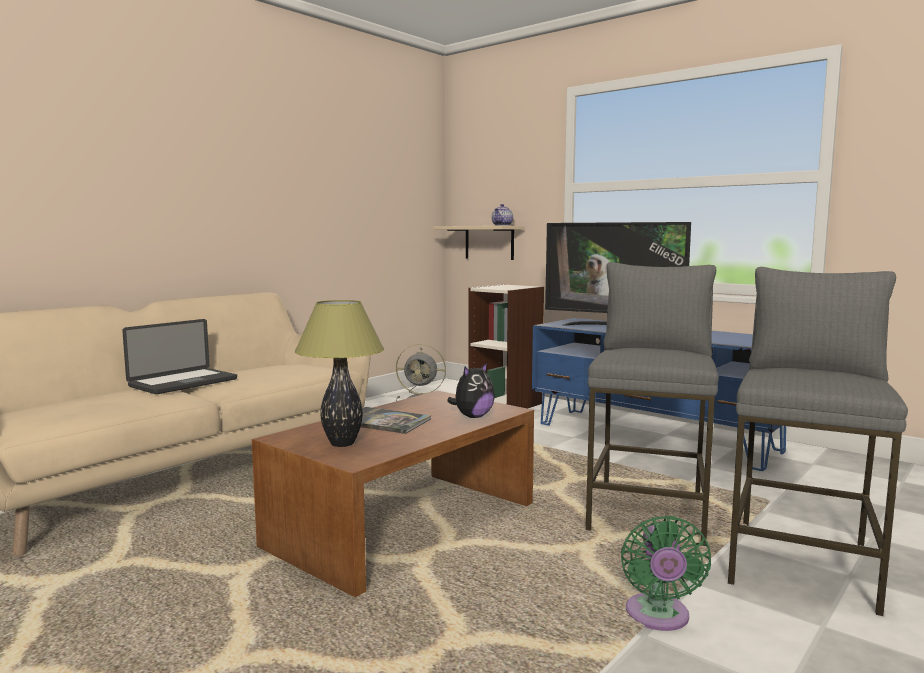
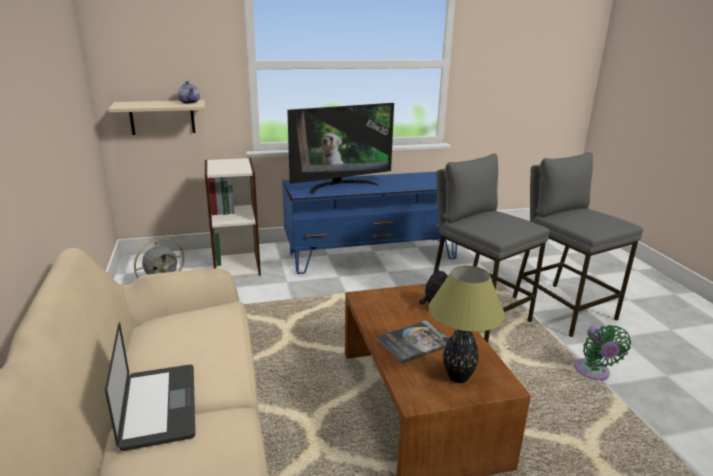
camera: 55 degrees left, 15 degrees up
(658, 617) = (593, 372): green fan -> green fan turned 45 degrees clockwise

